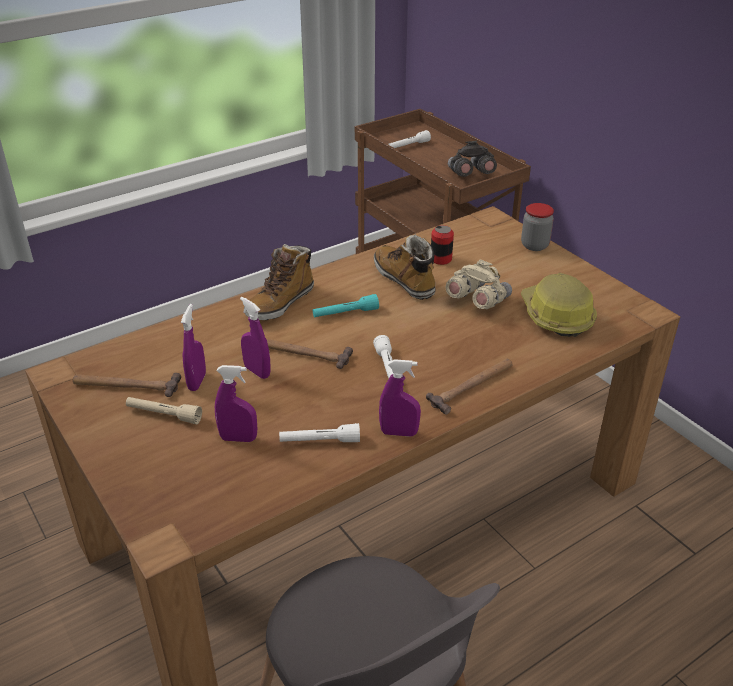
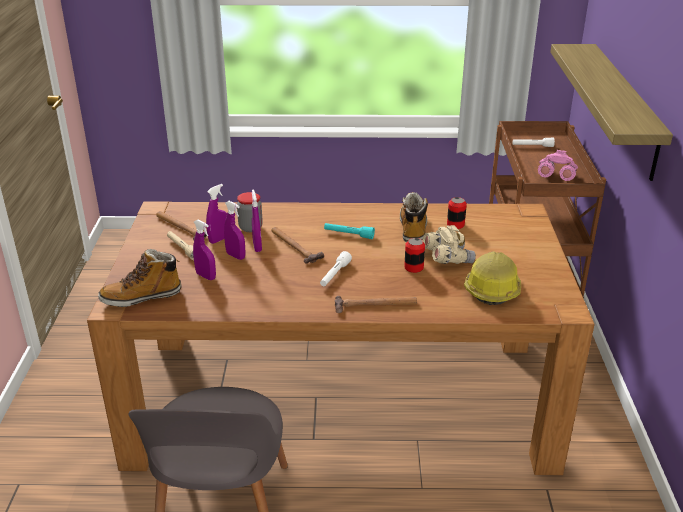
camera: 35 degrees right, 5 degrees down
(280, 303) = (316, 215): boot -> boot (142, 297)
(319, 441) = (246, 296): white flashlight -> none
(399, 432) = (297, 310): purple spray bottle -> purple spray bottle (236, 256)
(458, 325) = (413, 267): none -> can
(470, 175) = (555, 178): grey binoculars -> pink binoculars
(534, 78) = (624, 108): none -> shelf
(534, 245) = (539, 239): jar -> jar (250, 227)

